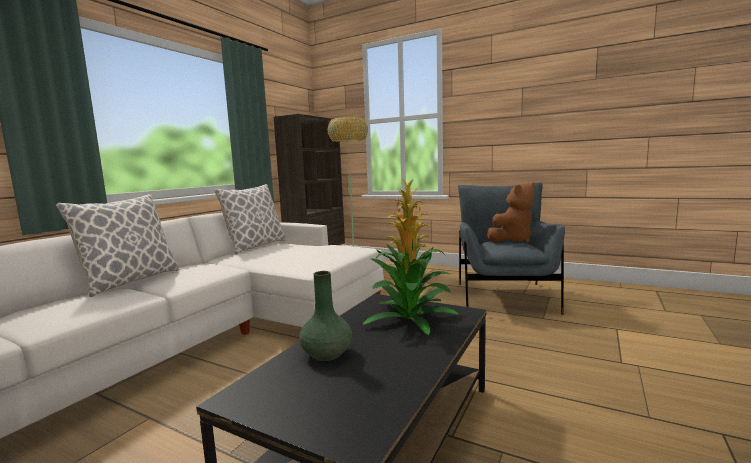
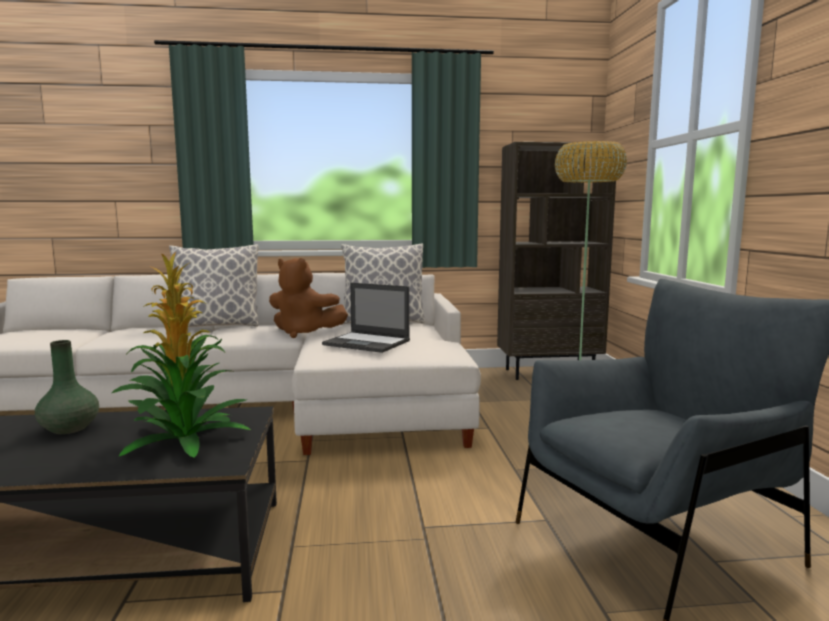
camera: 55 degrees right, 0 degrees up
(309, 254) = (367, 343): none -> laptop
(512, 240) = (676, 422): brown plush toy -> brown plush toy (304, 333)

